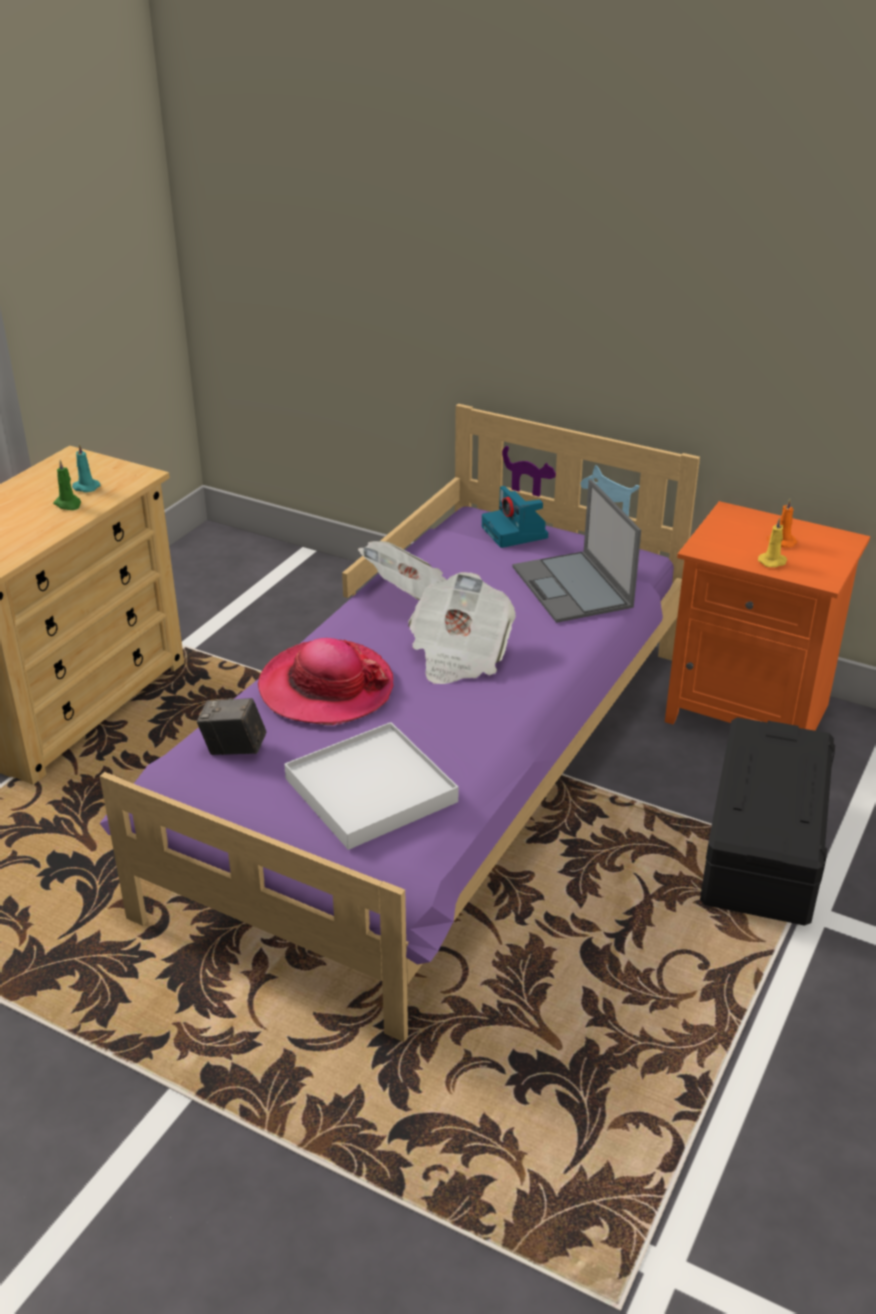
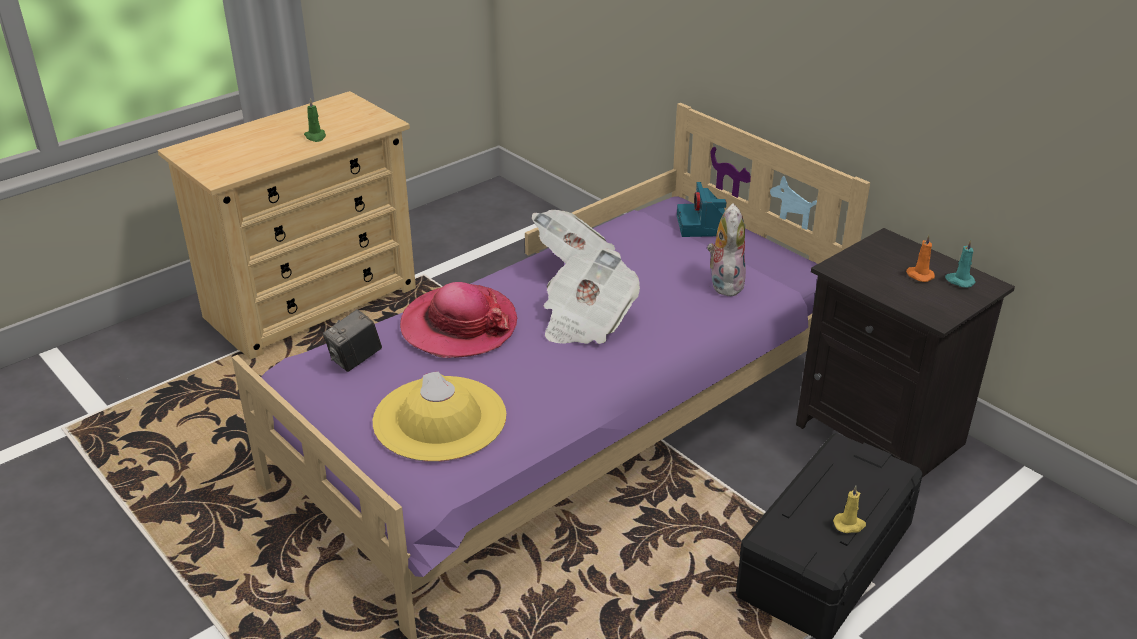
camera: 20 degrees right, 0 degrees up
(85, 487) = (337, 125): turquoise candle -> turquoise candle (959, 281)
(234, 749) = (355, 360): camera -> camera turned 75 degrees counterclockwise
(370, 790) = (439, 419): white tray -> yellow hat
(573, 588) = (724, 283): laptop -> plush toy
(750, 712) = (883, 434): orange nightstand -> black nightstand
(773, 561) = (898, 292): yellow candle -> yellow candle (849, 524)

